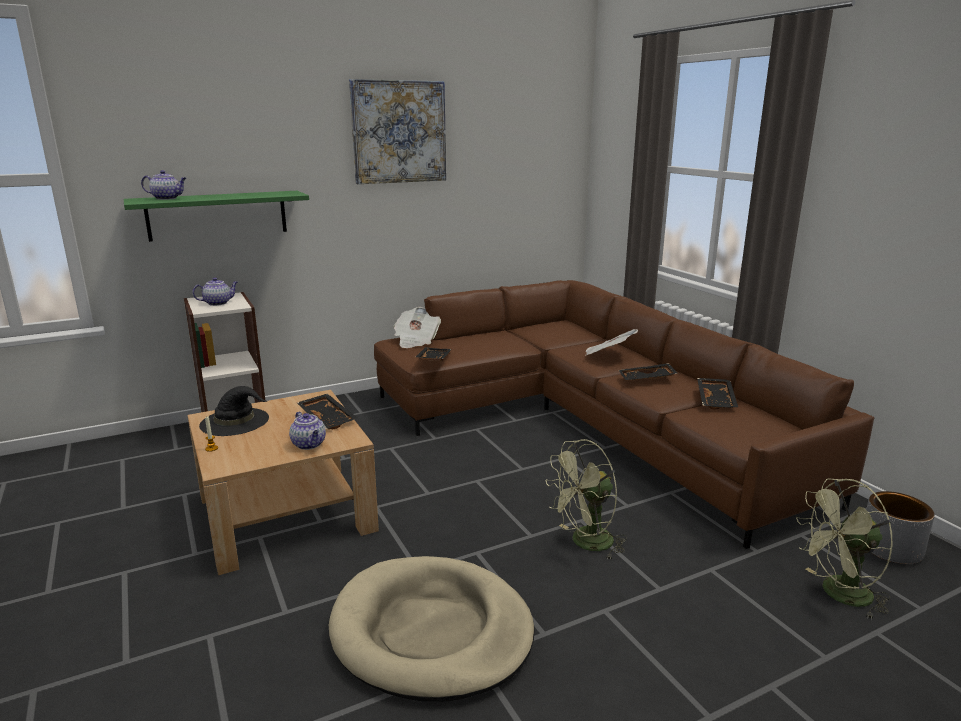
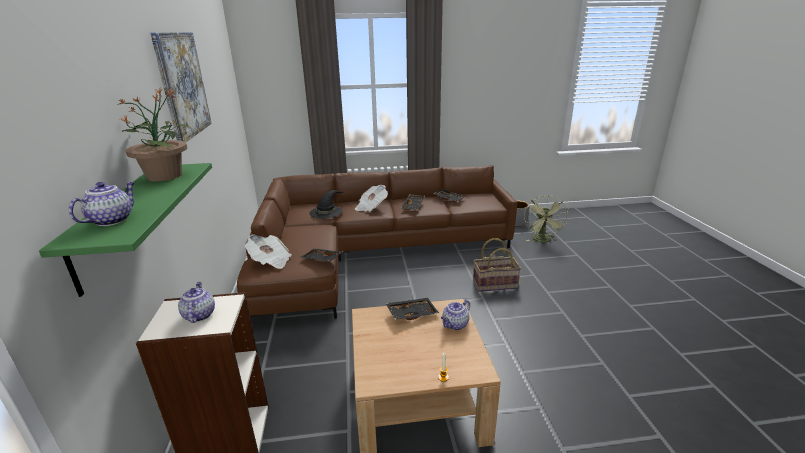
camera: 70 degrees left, 5 degrees up
(235, 421) = (392, 363): black hat -> black hat (326, 212)
(267, 193) = (165, 176): none -> potted plant
(309, 444) = (455, 325): teapot -> teapot turned 150 degrees clockwise
(431, 632) = (561, 347): beige dog bed -> none
(585, 543) = (495, 284): green fan -> basket

